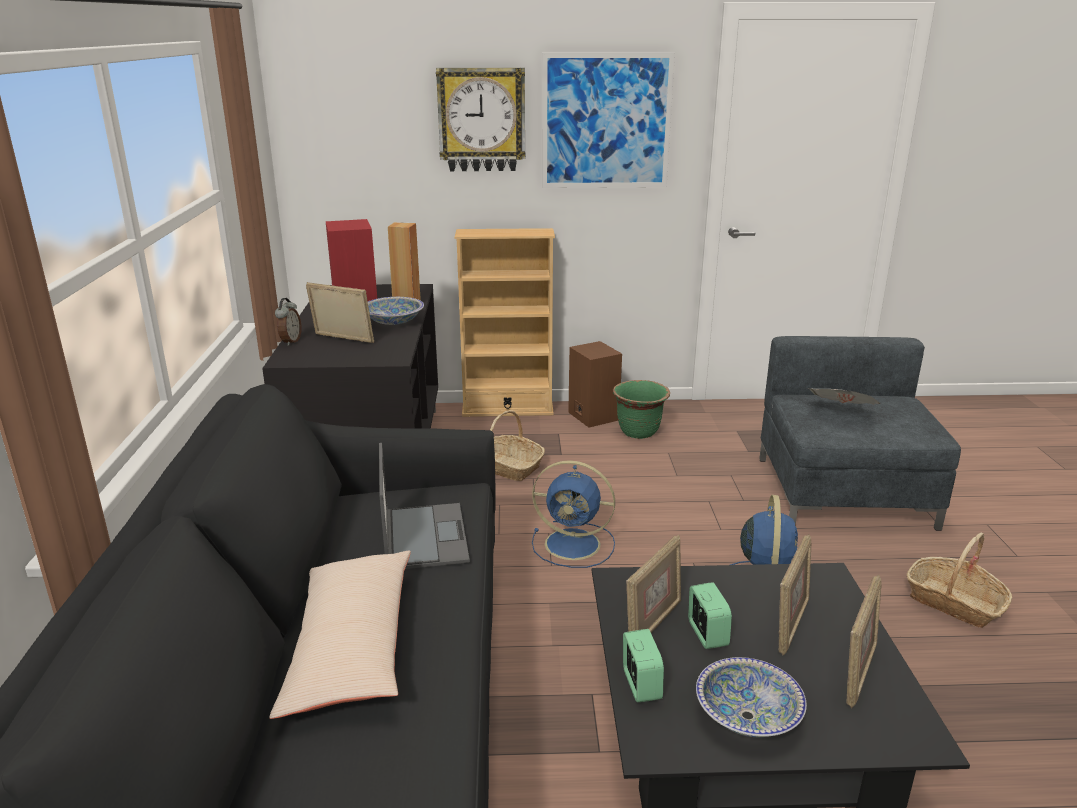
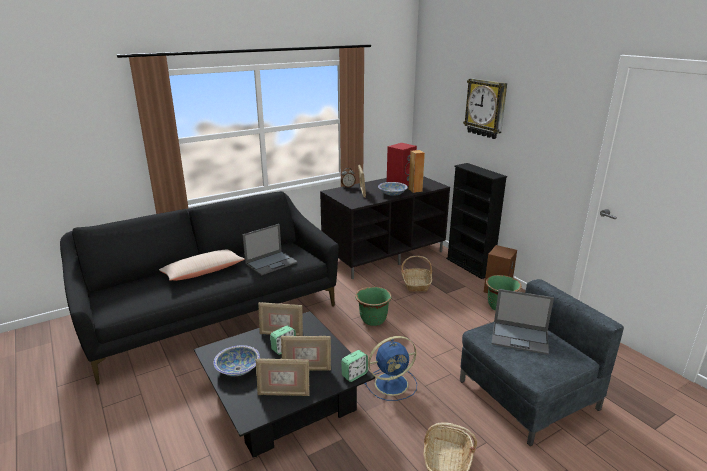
camera: 60 degrees right, 0 degrees up
(507, 409) = (469, 266): beige bookcase -> black bookcase
(575, 545) = (373, 320): blue fan -> green planter
(606, 121) = (542, 121): picture -> none
(641, 685) = (241, 340): alarm clock -> alarm clock (354, 375)
(841, 414) = (520, 337): newspaper -> laptop

